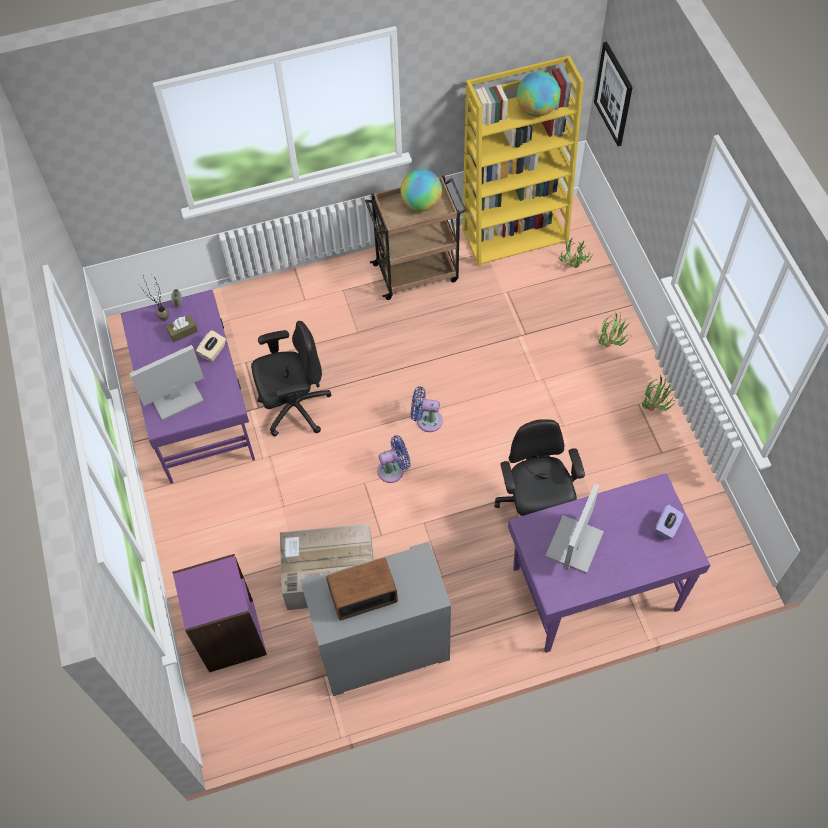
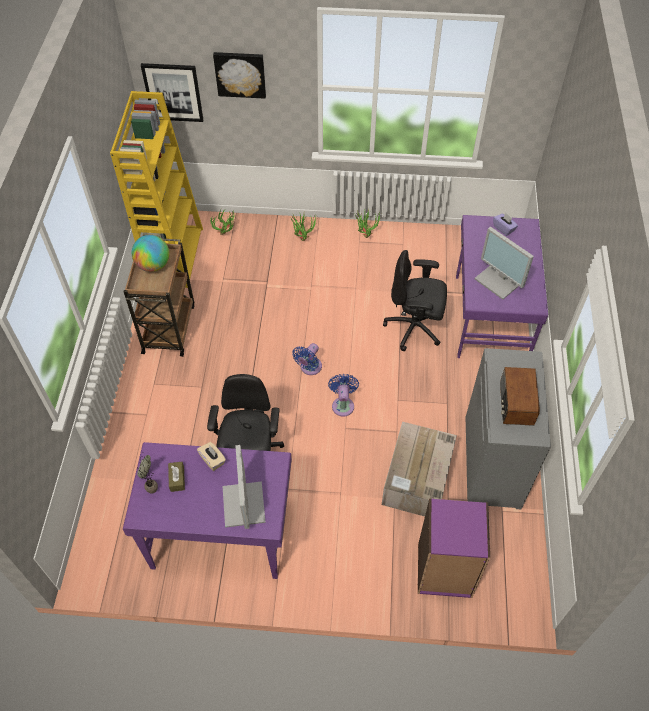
camera: 70 degrees left, 5 degrees down
(537, 109) = (150, 140): globe -> none
(653, 133) = (240, 74): none -> picture

